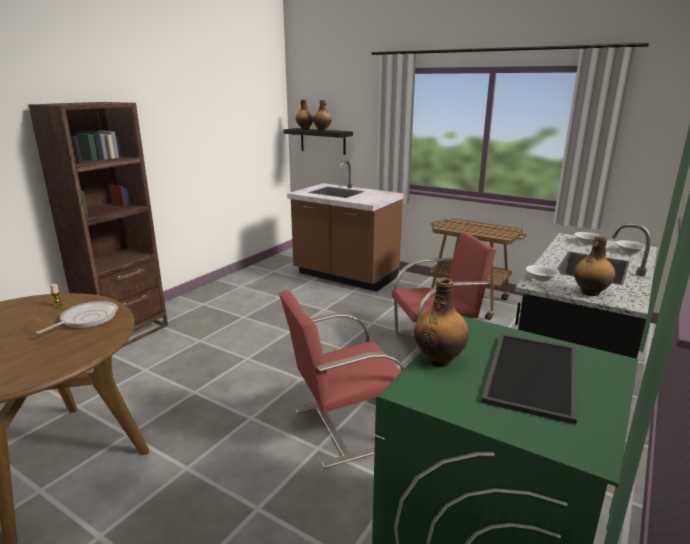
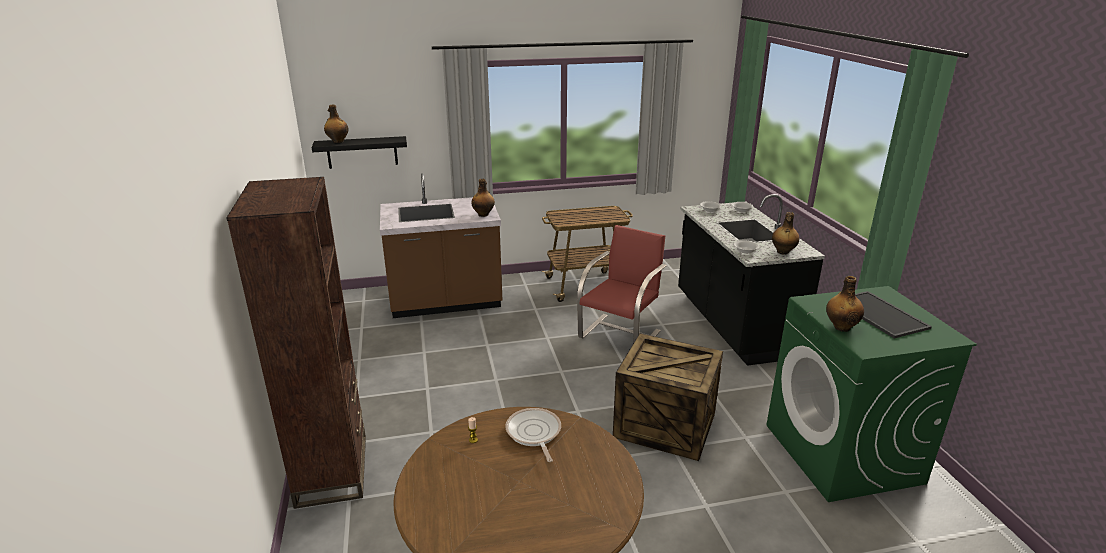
camera: 45 degrees left, 5 degrees up
(322, 130) = (367, 140): bottle -> bottle (483, 214)
(343, 427) = (664, 426): red chair -> crate

